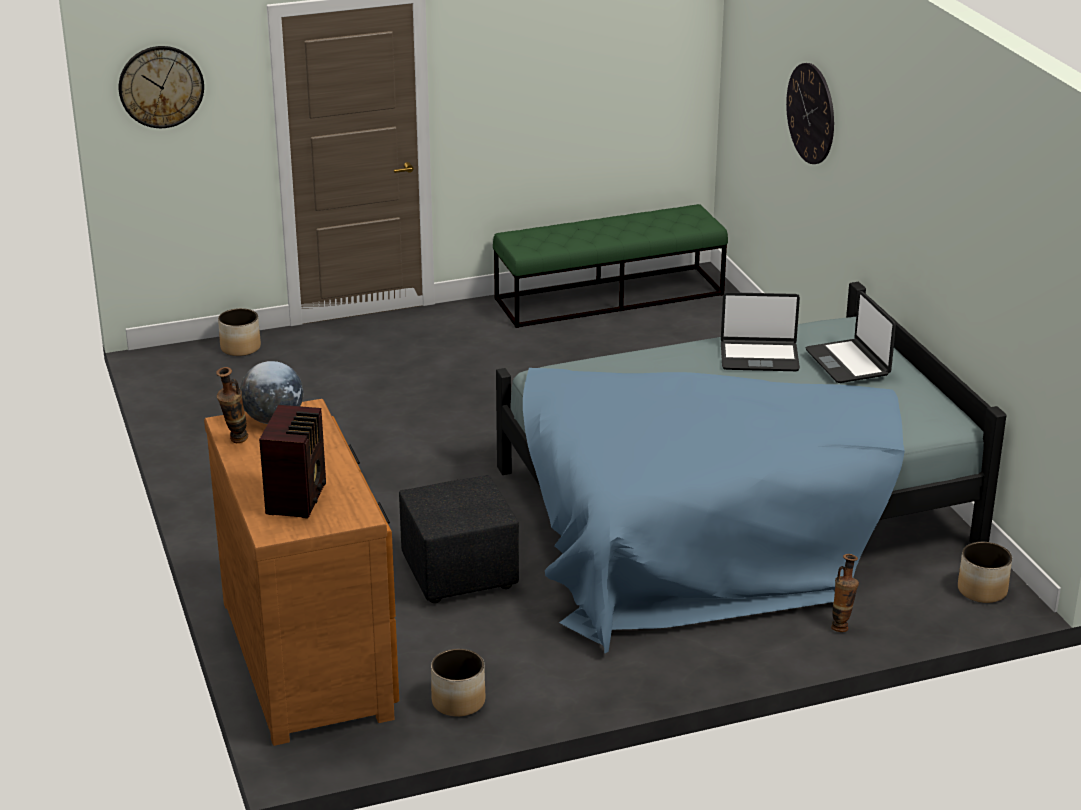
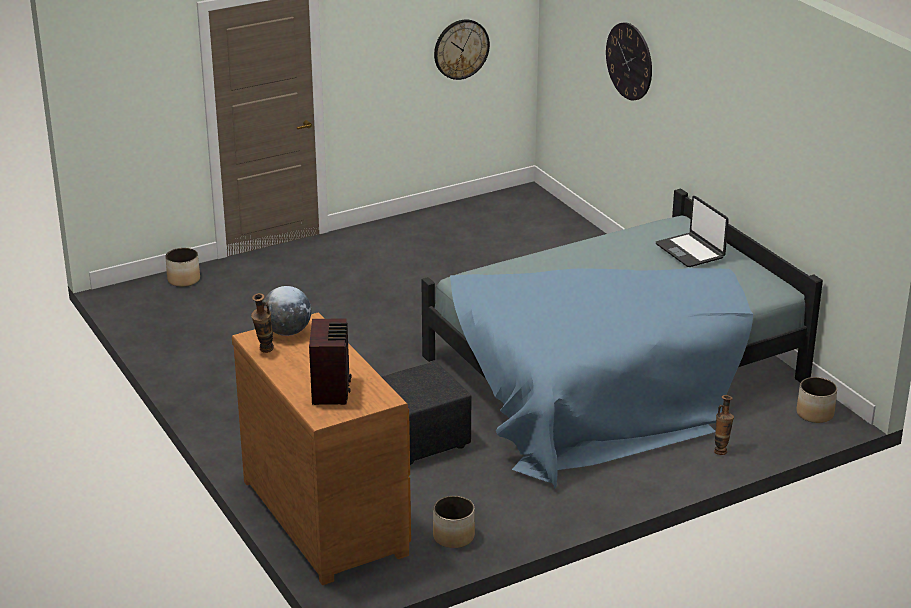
camera: 10 degrees left, 0 degrees up
(161, 86) = (115, 73): wall clock -> wall clock (461, 49)
(610, 296) = (465, 215): green bench -> none
(759, 357) = (621, 252): laptop -> none

